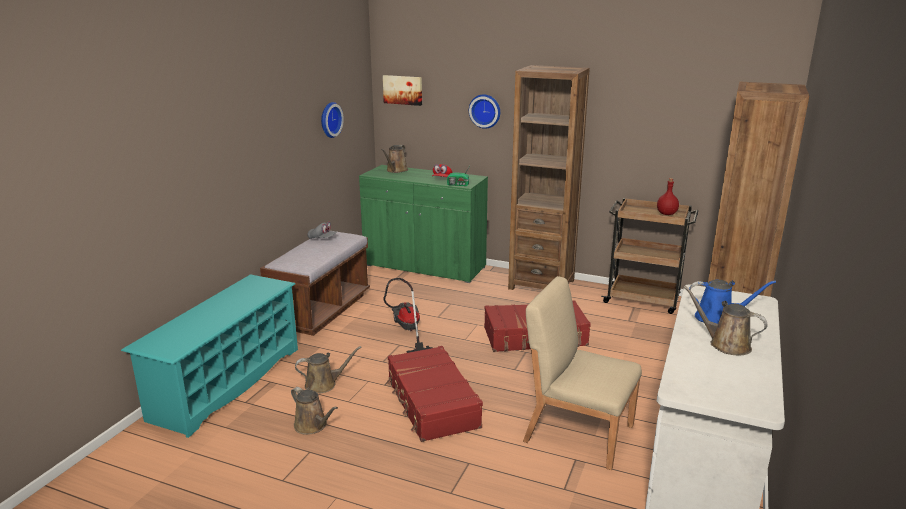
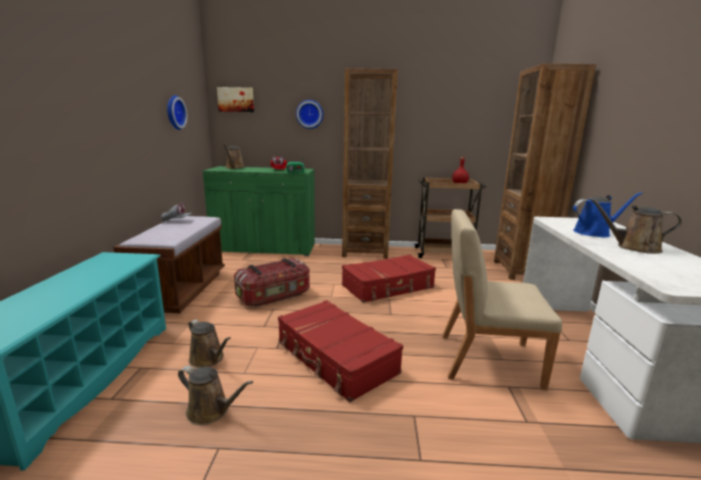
camera: 20 degrees left, 5 degrees down
(324, 384) = (208, 359): brown watering can -> brown watering can turned 75 degrees clockwise
(407, 330) = (274, 296): vacuum cleaner -> storage box

